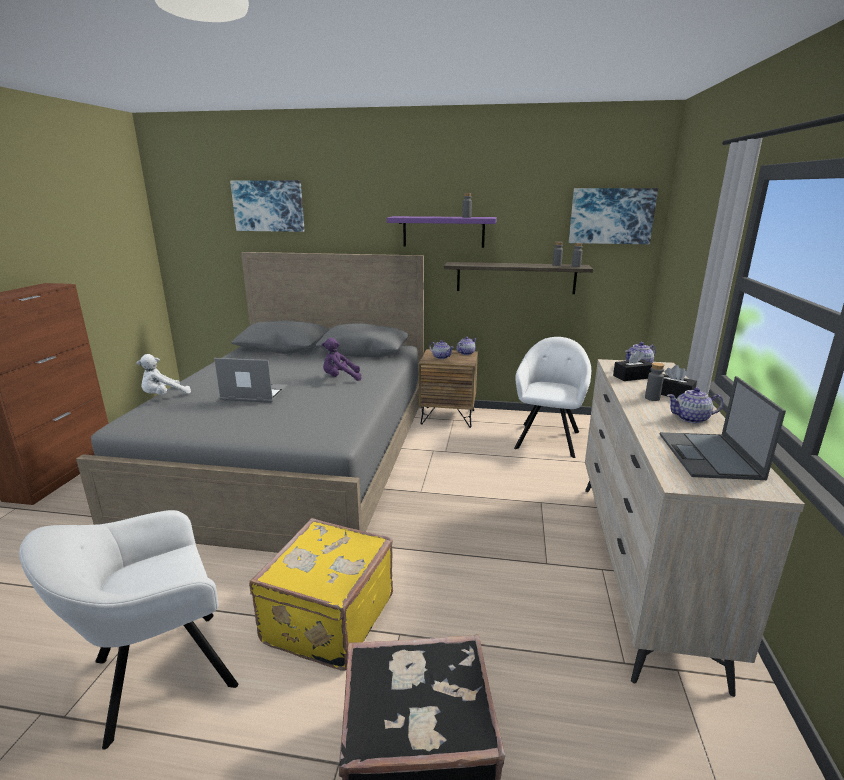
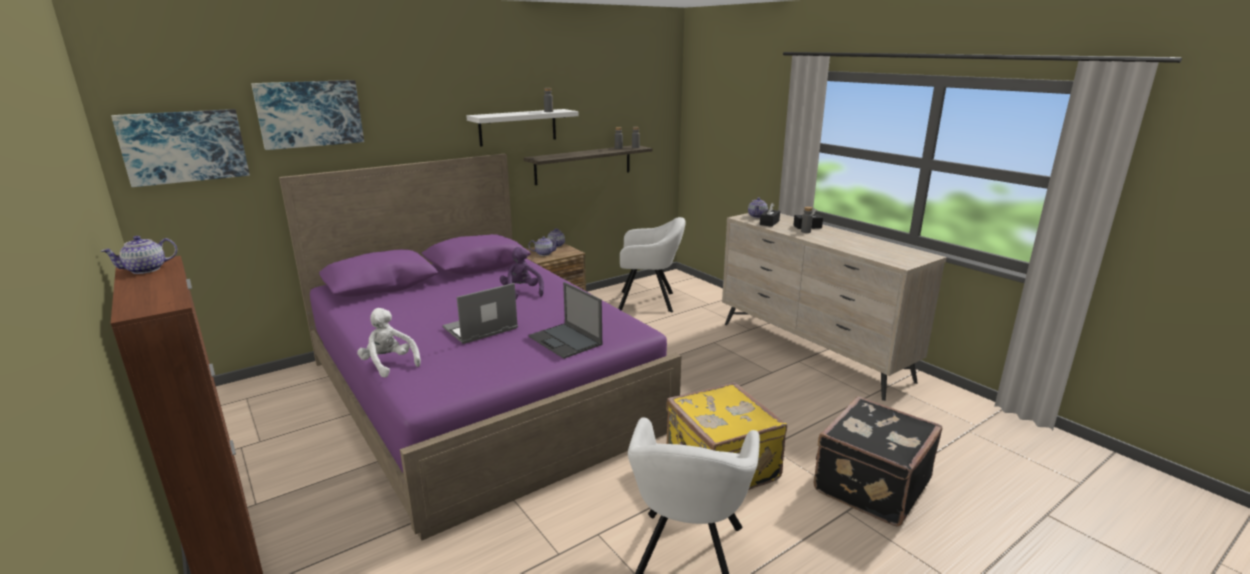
camera: 45 degrees left, 0 degrees up
(164, 396) = (389, 364): white plush toy -> white plush toy turned 135 degrees clockwise
(297, 455) = (481, 392): grey bed -> purple bed
(340, 378) = (522, 292): purple plush toy -> purple plush toy turned 120 degrees clockwise
(443, 231) = (518, 127): purple shelf -> white shelf
(548, 438) = (649, 301): white armchair -> white armchair turned 120 degrees clockwise
(611, 216) = (648, 101): picture -> picture (184, 146)
(691, 419) = (843, 236): teapot -> teapot (146, 269)
(710, 456) = (886, 250): laptop -> laptop (566, 341)

